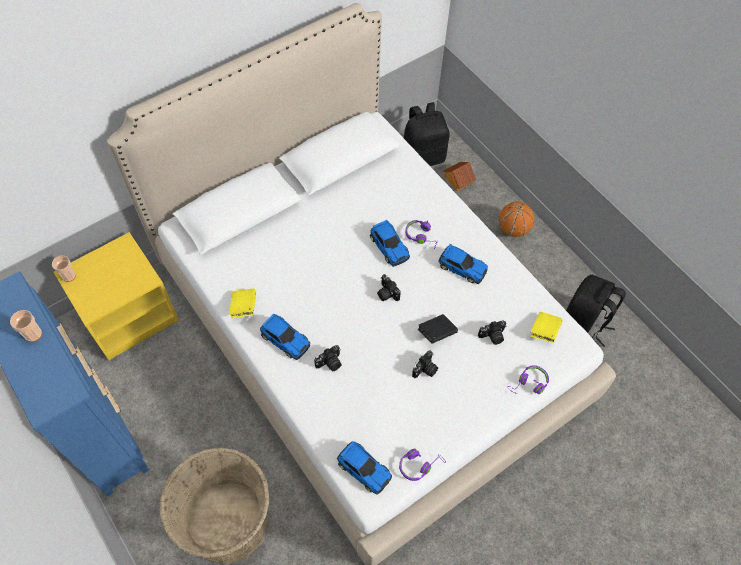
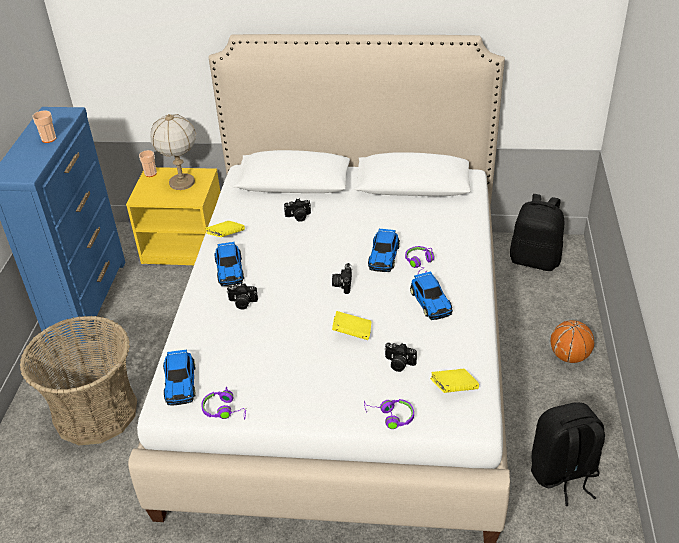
camera: 45 degrees right, 20 degrees down
(113, 267) = (182, 182): none -> table lamp
(425, 370) = (310, 351): camera -> camera (298, 217)
(436, 333) = (352, 333): black book -> yellow book
(458, 180) = (552, 292): toy house -> none

